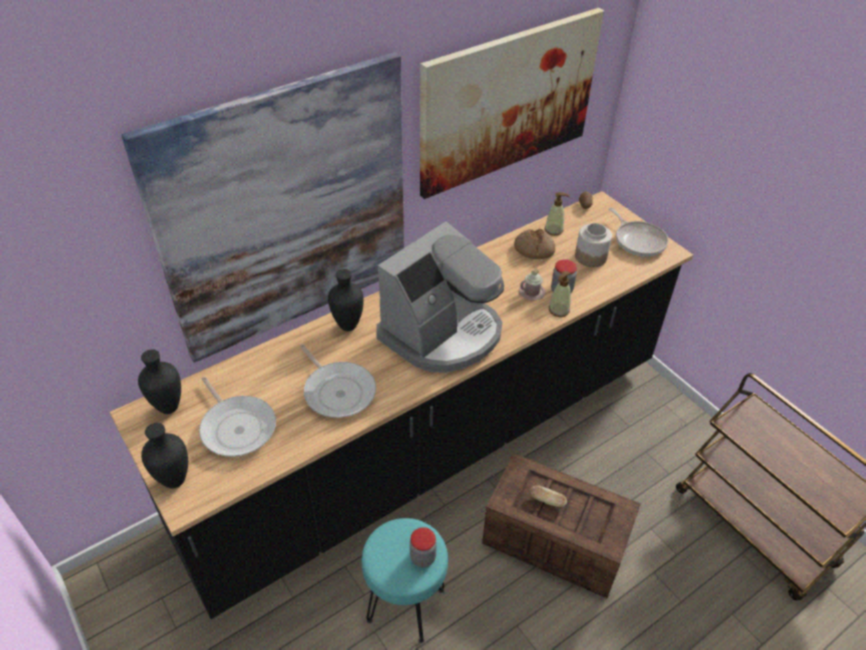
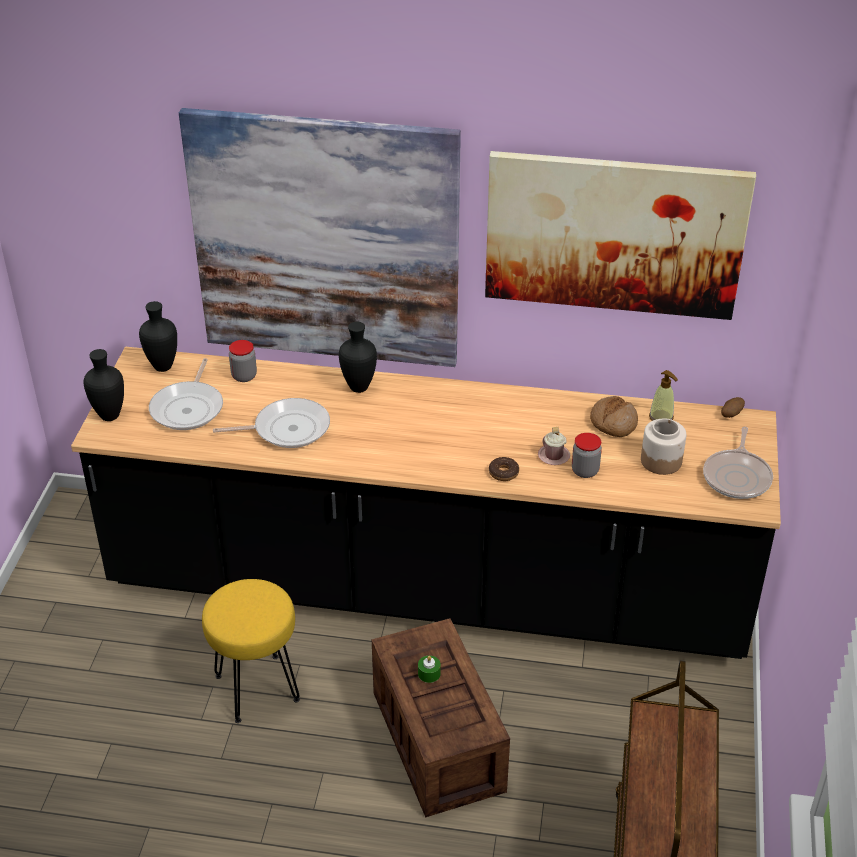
camera: 45 degrees right, 5 degrees down
(338, 391) = (287, 429): frying pan -> frying pan turned 105 degrees counterclockwise
(405, 604) = (257, 687): turquoise stool -> yellow stool
(423, 557) = (256, 621): jar -> jar (244, 376)
(442, 333) = (426, 439): coffee machine -> none
(519, 323) = (503, 473): none -> donut
(547, 500) = (429, 674): bread -> green candle
(558, 310) = (556, 484): soap dispenser -> none

